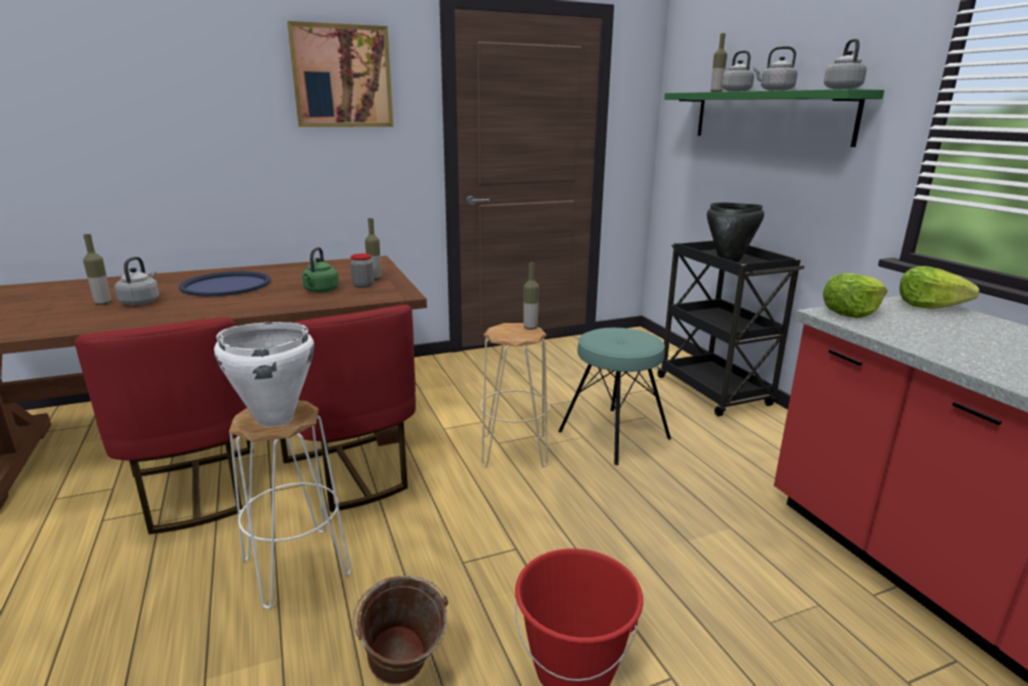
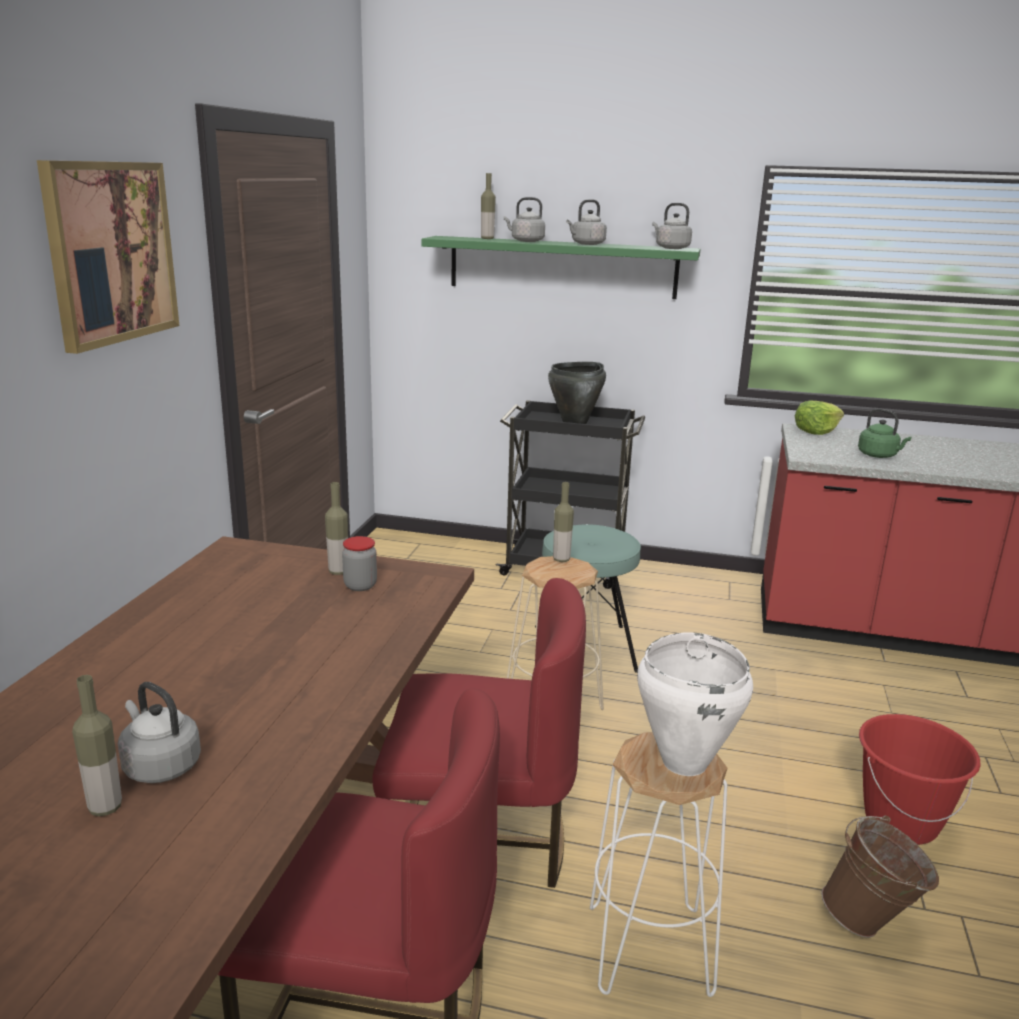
camera: 55 degrees left, 0 degrees up
(226, 285) = (182, 675): blue tray -> none
(320, 291) = (340, 615): green kettle -> green kettle (879, 455)
(850, 313) = (812, 452): lettuce -> none

